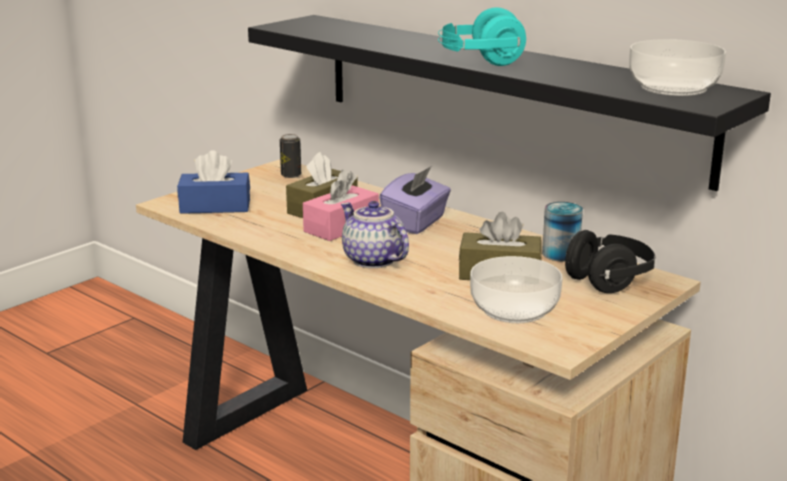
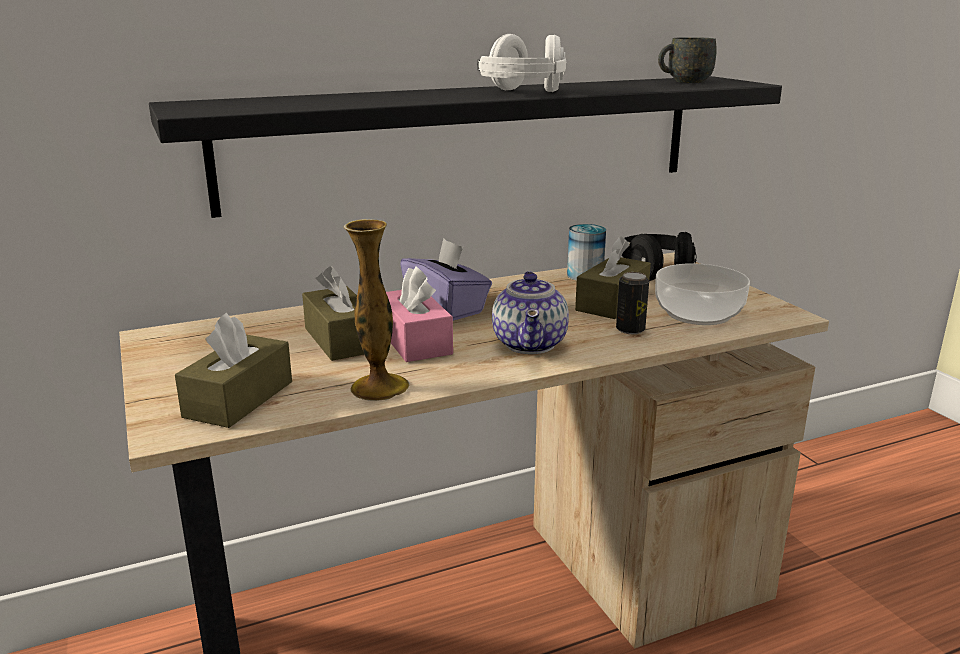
camera: 65 degrees left, 0 degrees up
(215, 206) = (239, 399): blue tissue box -> brown tissue box
(259, 233) = (379, 387): none -> vase
(291, 175) = (196, 336): can -> can (630, 329)
(372, 260) = (531, 345): teapot -> teapot turned 75 degrees counterclockwise
(480, 61) = (523, 93): turquoise headphones -> white headphones
(672, 88) = (683, 81): bowl -> grey mug

